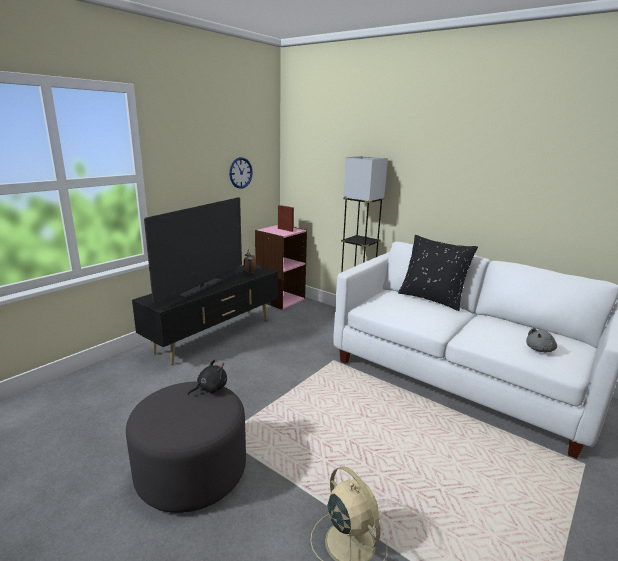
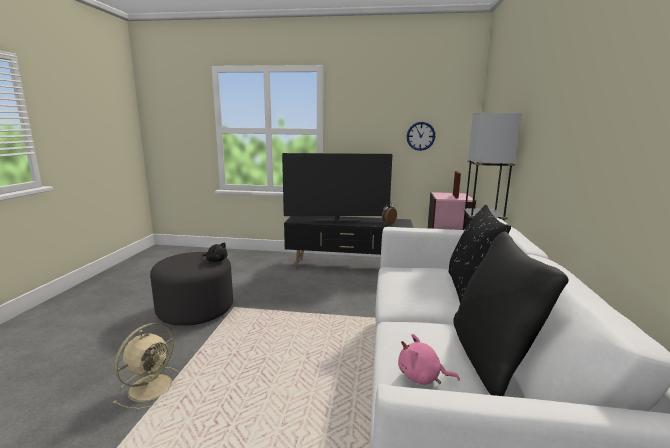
camera: 60 degrees right, 5 degrees down
(522, 326) = (491, 358): none -> black pillow
(540, 349) = (422, 377): grey plush toy -> pink plush toy

